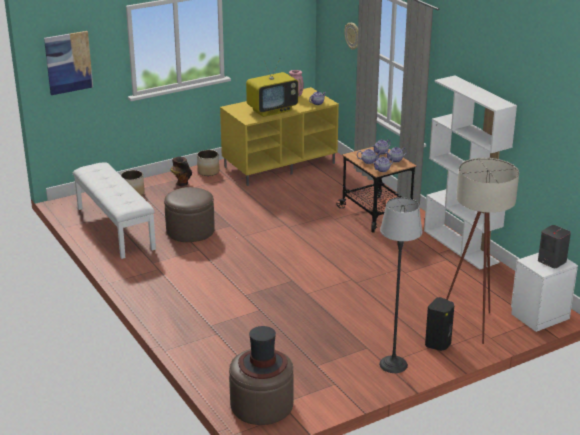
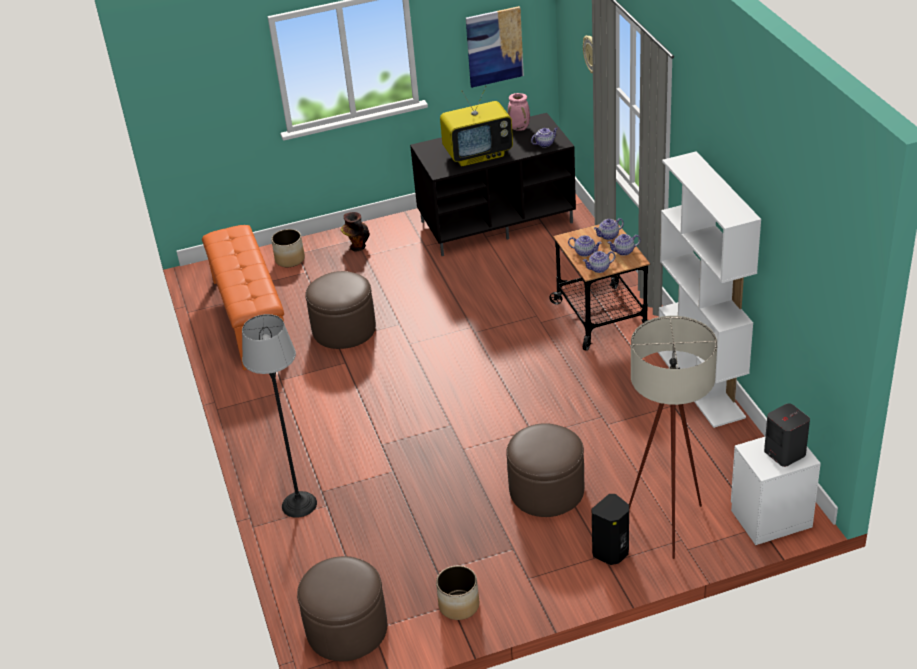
camera: 15 degrees right, 10 degrees up
(68, 62) = (192, 94): picture -> picture (494, 46)
(114, 228) = (249, 318): white bench -> orange bench
(208, 172) = (397, 229): planter -> planter (458, 605)
(263, 364) = (339, 586): hat -> none
(280, 164) = (497, 221): yellow tv stand -> black tv stand
(377, 312) = (546, 490): none -> brown ottoman
(393, 364) = (538, 581): floor lamp -> floor lamp (299, 504)

